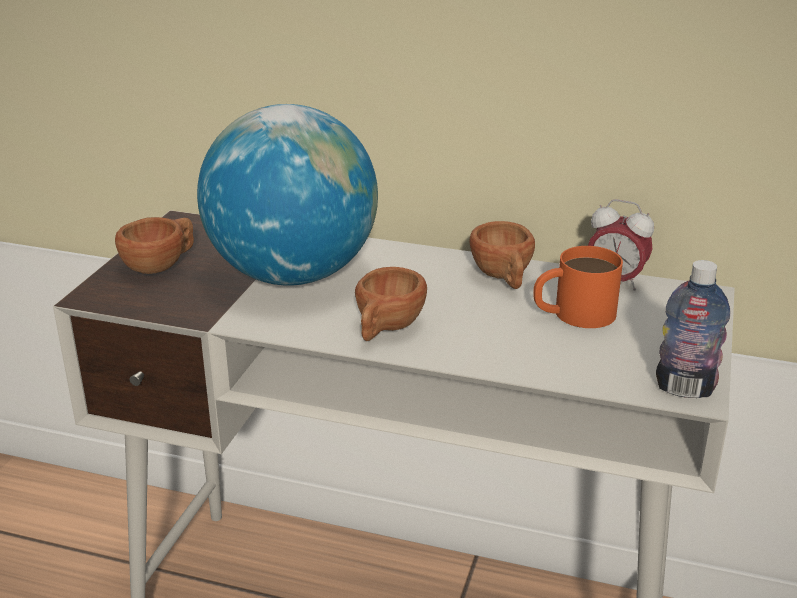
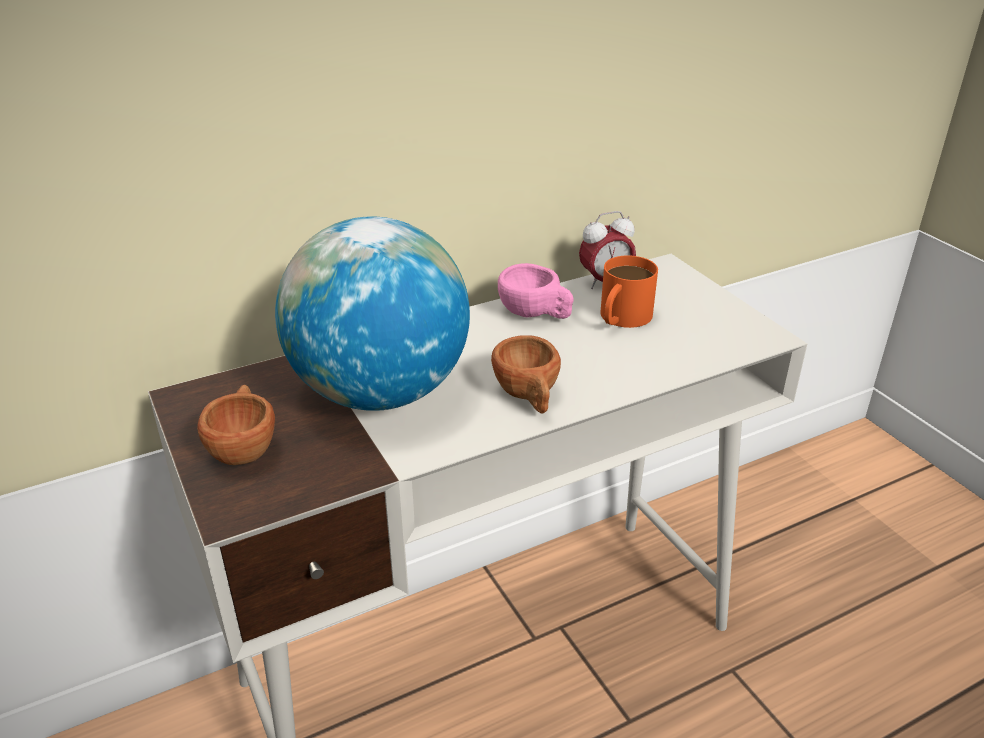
camera: 45 degrees left, 5 degrees up
(504, 278) = (535, 314): brown cup -> pink cup
(684, 388) = (758, 336): bottle -> none

